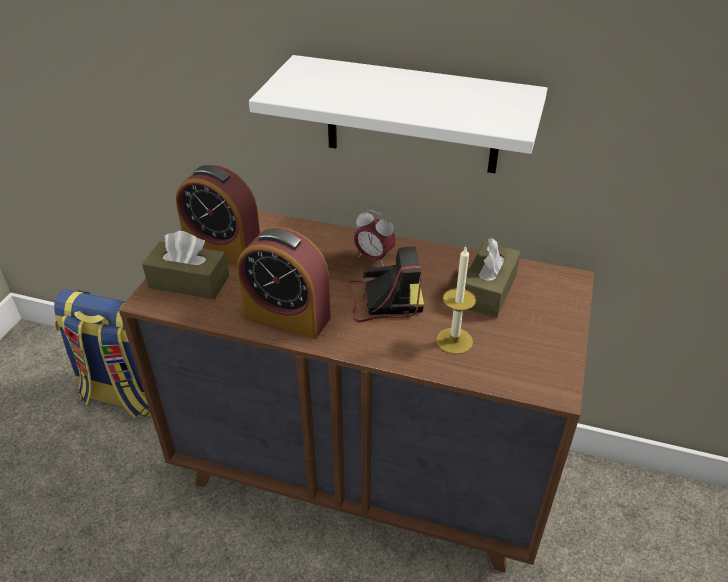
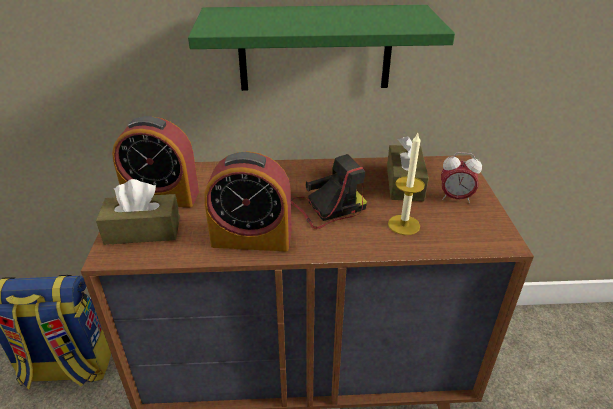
camera: 20 degrees left, 5 degrees down
(374, 258) = (300, 178): alarm clock -> alarm clock (455, 198)
(412, 116) = (315, 49): white shelf -> green shelf

